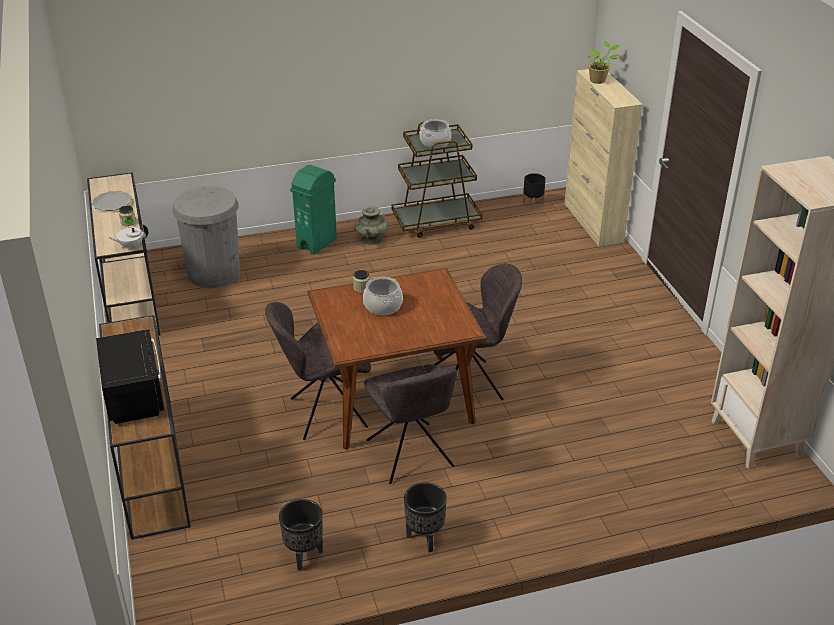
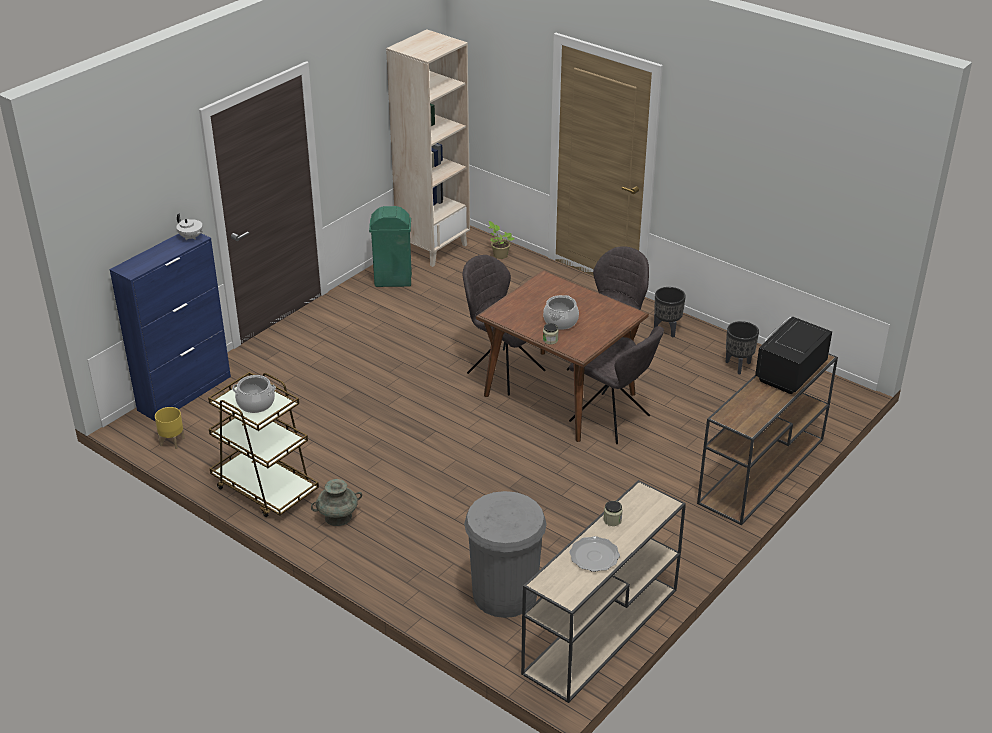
camera: 125 degrees left, 0 degrees up
(131, 246) = (643, 492): white teapot -> white teapot (191, 237)
(317, 243) = (380, 551): green trash can -> green trash can (392, 281)
(533, 203) = (172, 441): black planter -> yellow planter
(593, 223) = (185, 393): beige cabinet -> blue cabinet
(599, 80) = (149, 261): potted plant -> potted plant (499, 255)

